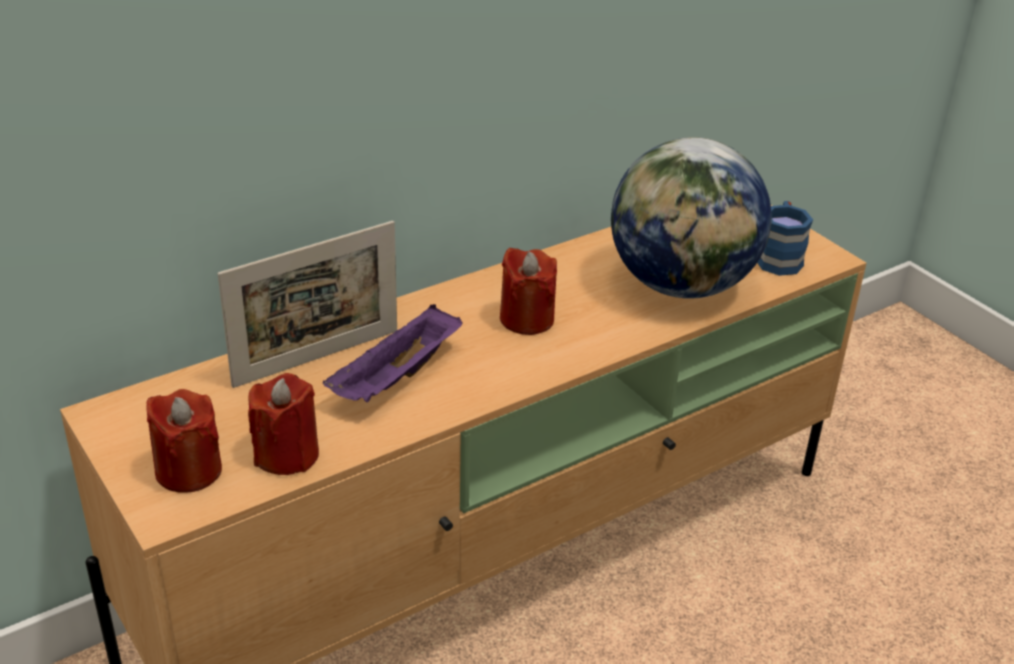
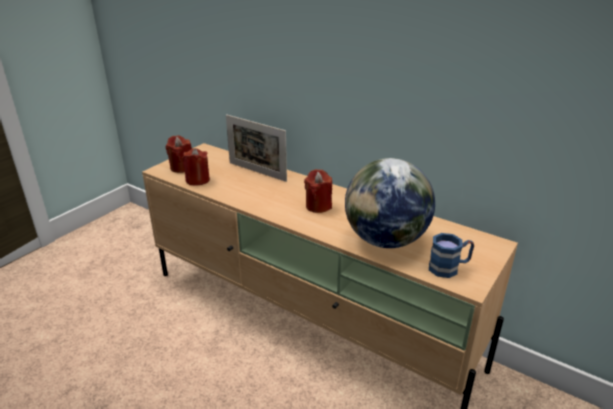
camera: 70 degrees right, 5 degrees down
(397, 379) = (254, 188): purple tray -> none

